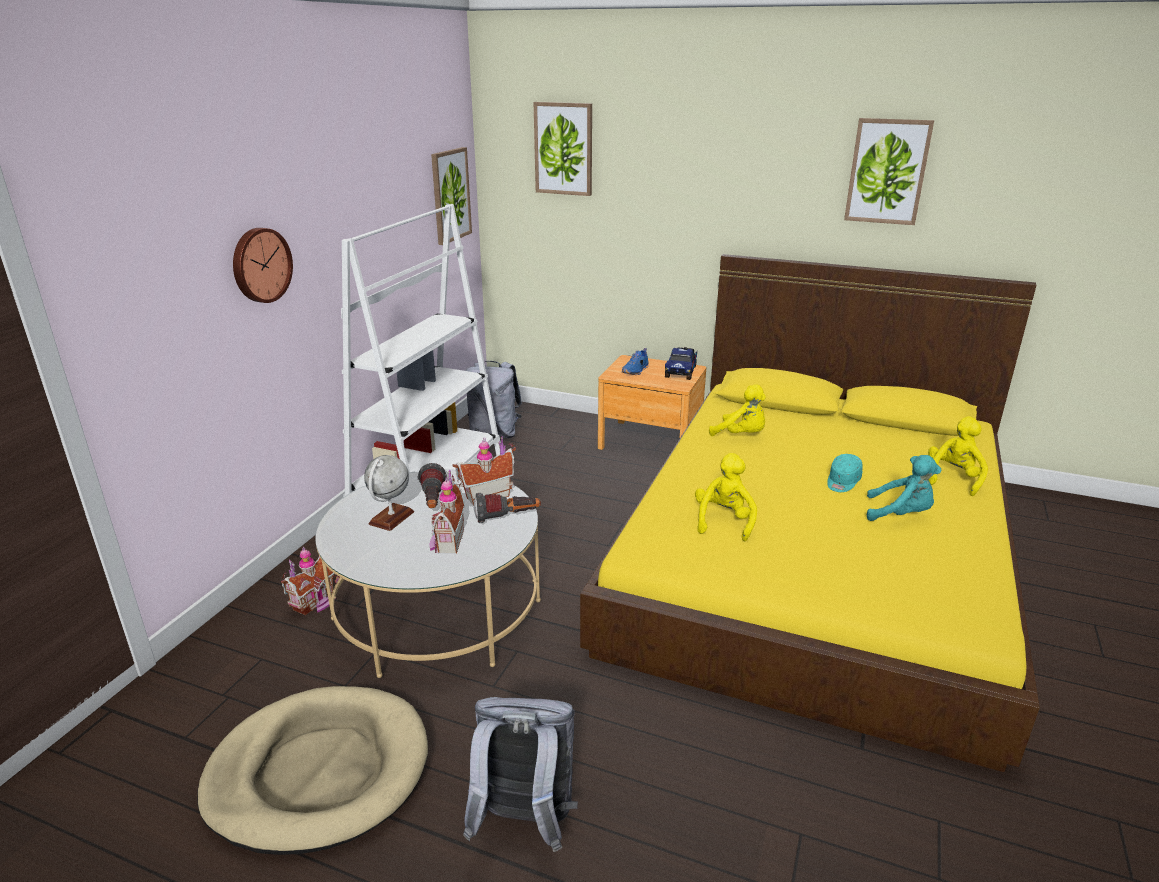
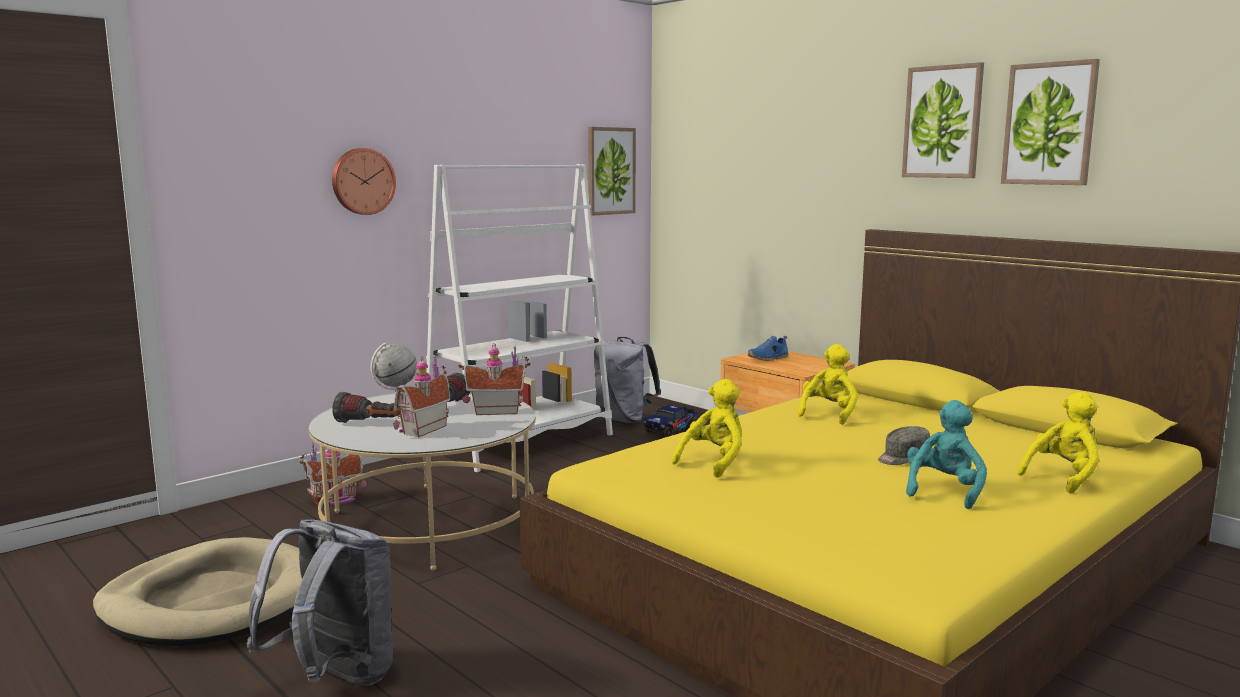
camera: 25 degrees right, 15 degrees down
(507, 518) = (495, 425): flashlight -> flashlight (369, 424)
(564, 149) = (724, 127): picture -> picture (942, 122)
(681, 371) = (820, 363): toy truck -> toy truck (671, 429)
(741, 435) = (829, 414): yellow plush toy -> yellow plush toy turned 120 degrees counterclockwise
(842, 482) = (903, 458): turquoise cap -> grey cap
(900, 514) = (944, 491): turquoise plush toy -> turquoise plush toy turned 105 degrees counterclockwise

